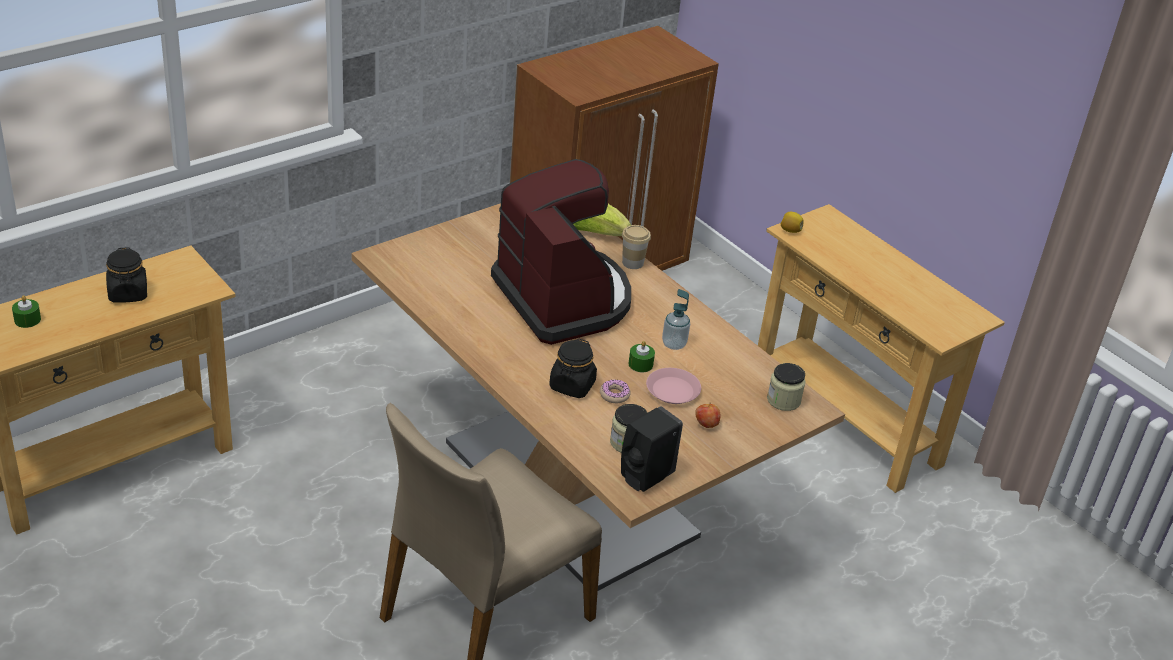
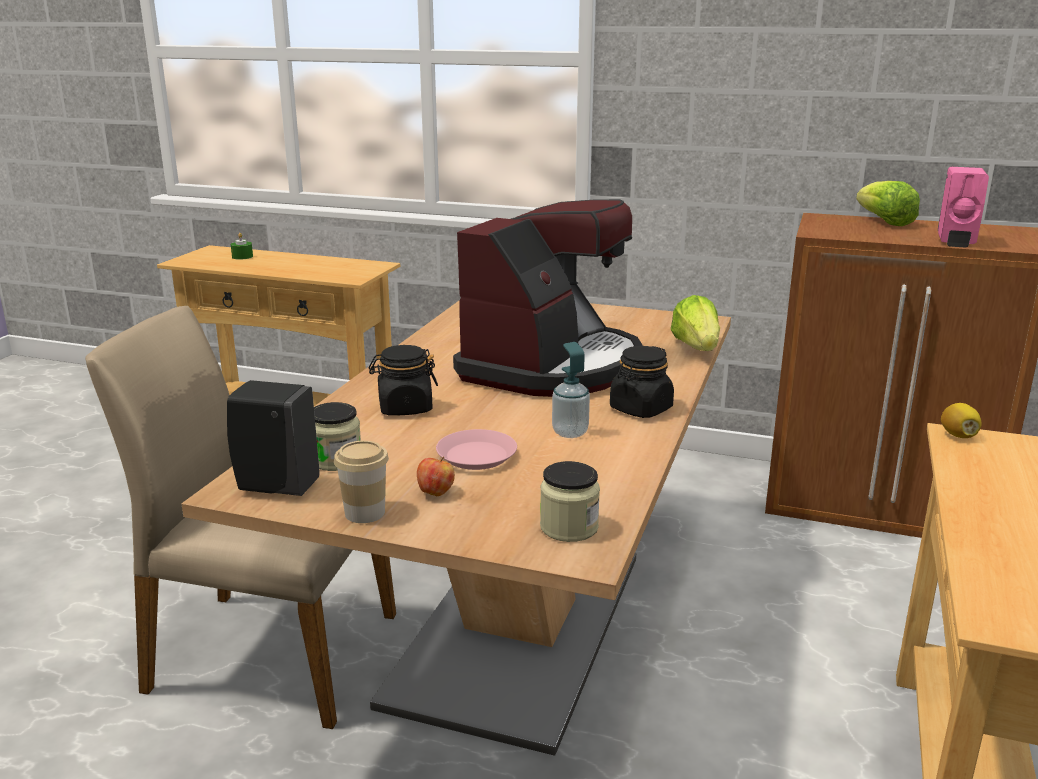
camera: 60 degrees right, 15 degrees down
(128, 293) = (311, 265): black jar -> black jar (640, 409)
(582, 58) = (884, 222): none -> lettuce
(614, 395) = (419, 430): donut -> none
(632, 263) = (680, 375): cup -> cup (365, 513)
(640, 364) = (499, 427): green candle -> none
(656, 71) = (955, 242): none -> pink soap dispenser

